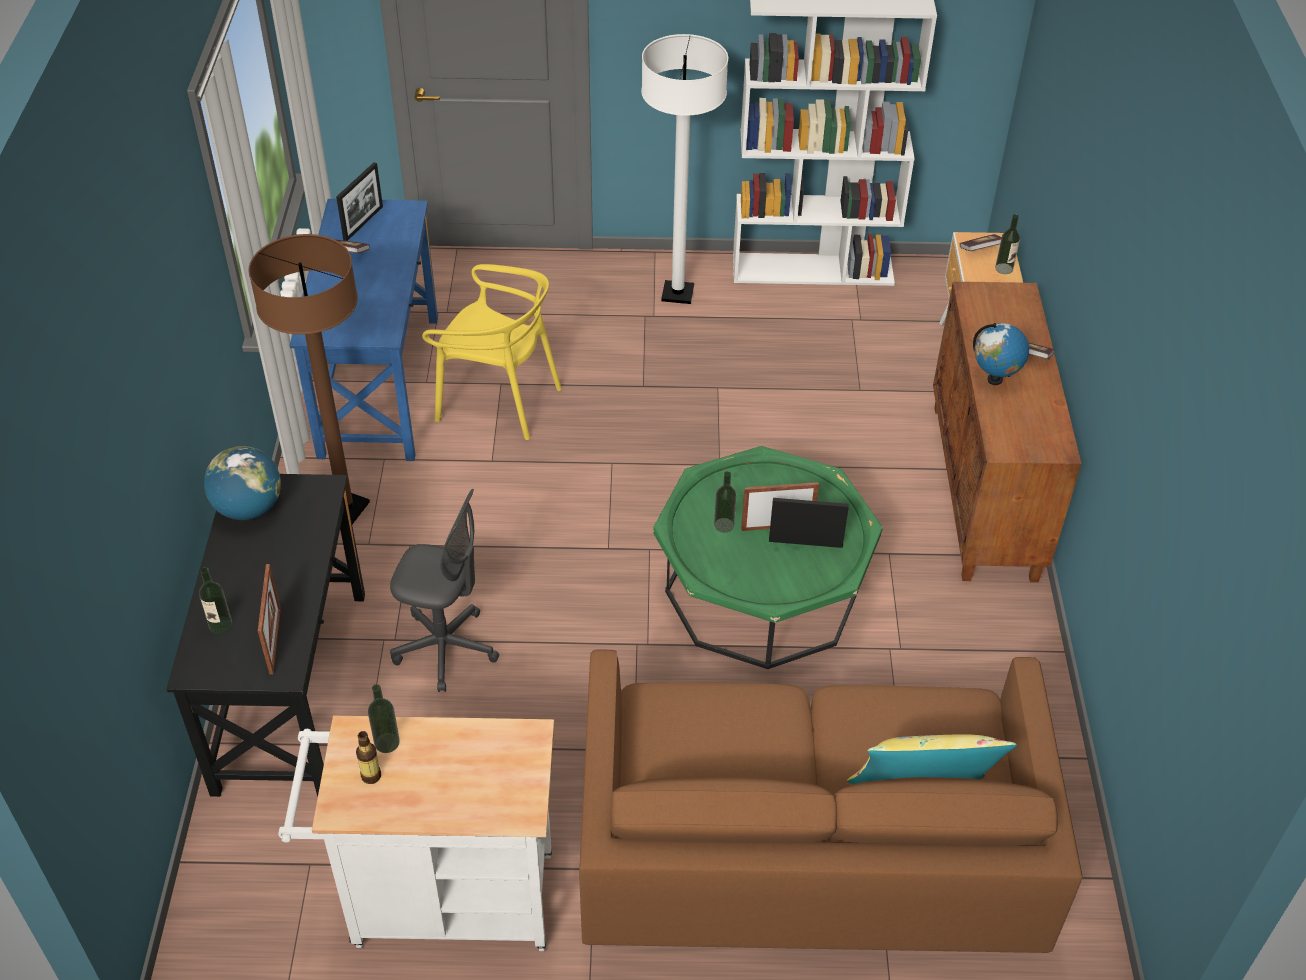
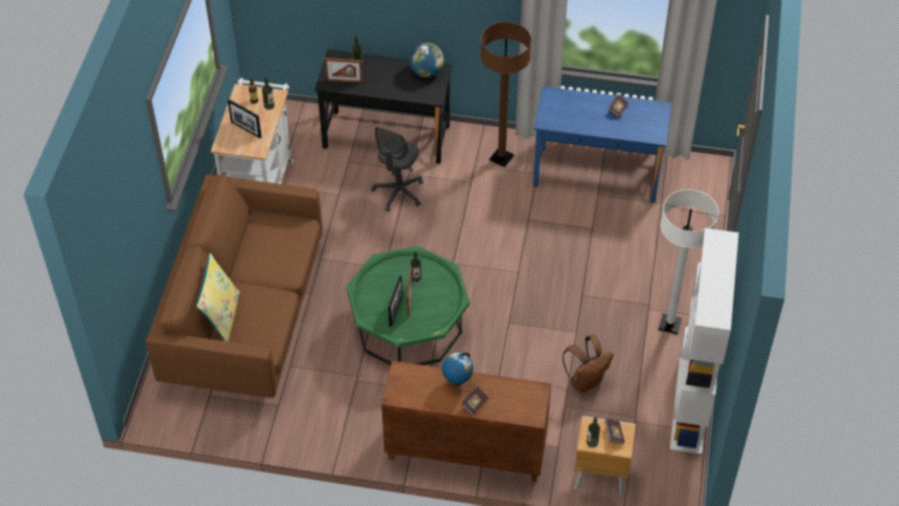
camera: 100 degrees right, 5 degrees up
(363, 223) = (645, 116): picture frame -> picture frame (246, 129)
(499, 401) = (577, 226): yellow chair -> none
(807, 371) = (585, 381): none -> brown backpack

